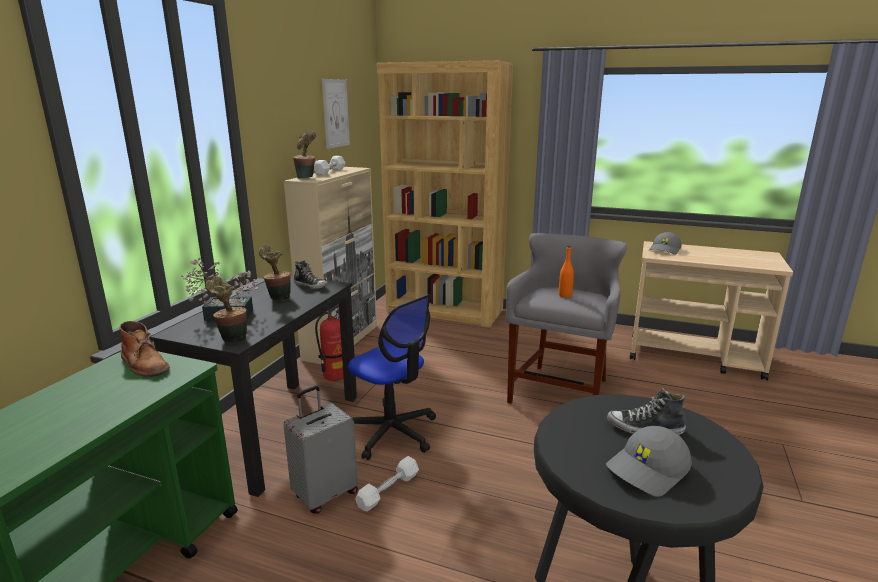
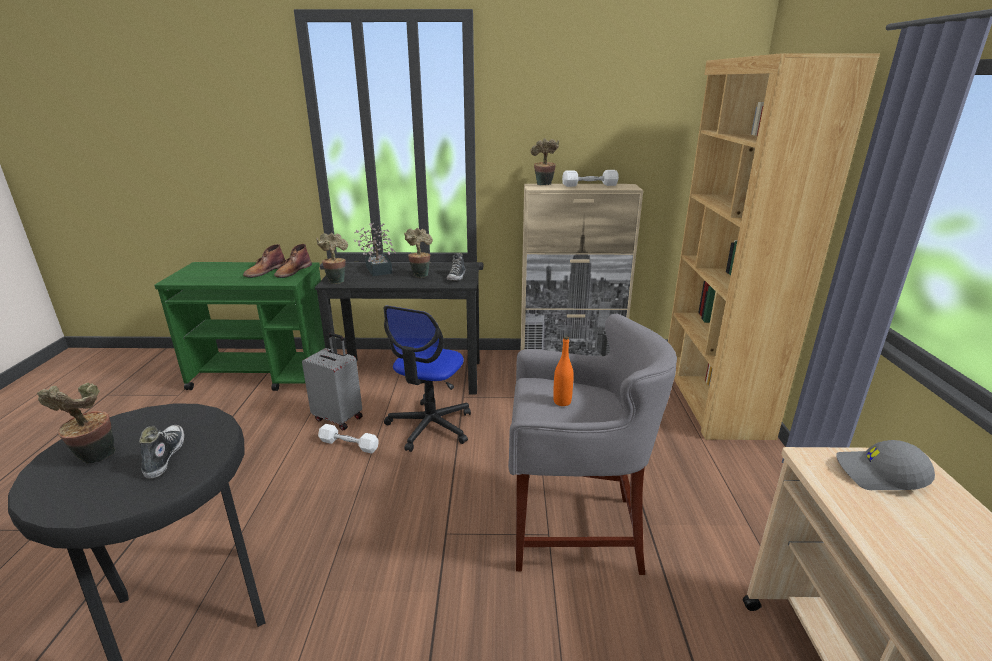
camera: 70 degrees right, 5 degrees up
(105, 385) = (265, 271): none -> brown boot
(335, 113) = (640, 122): picture -> none
(335, 375) = (507, 374): fire extinguisher -> none
(648, 470) = (95, 458): grey cap -> potted plant

